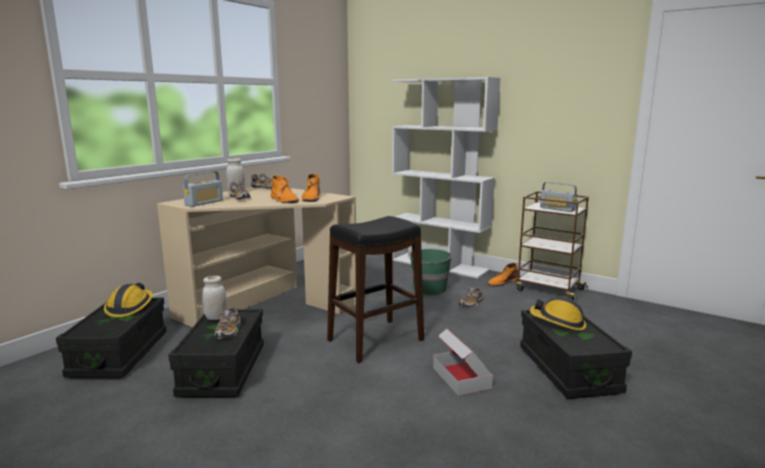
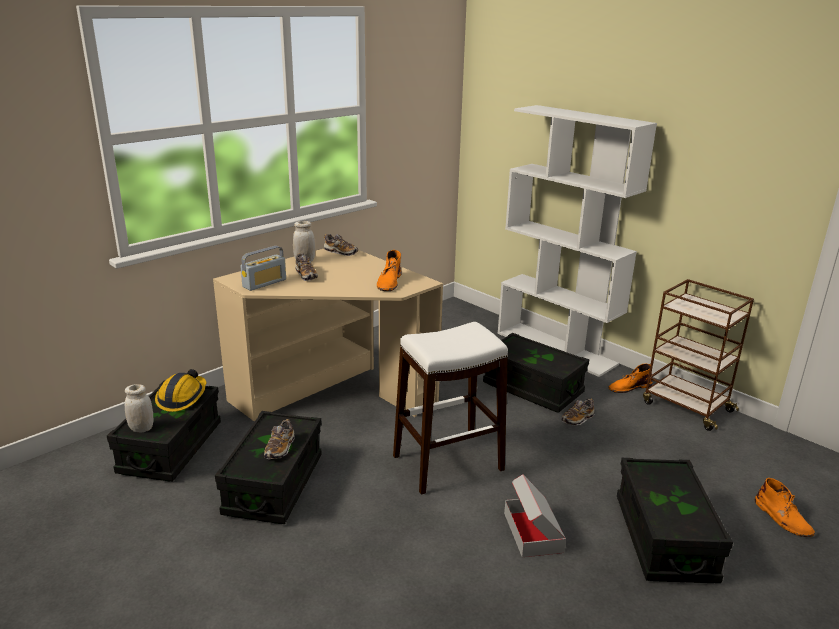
camera: 10 degrees right, 10 degrees up
(216, 317) = (269, 426): white jar -> white jar (141, 428)
(284, 199) = (356, 283): orange boot -> orange boot (782, 518)
(375, 340) = (447, 463): black stool -> white stool
(429, 289) = (532, 388): green bucket -> black storage box
(557, 209) = (707, 313): radio -> none
(558, 322) = (660, 483): hard hat -> none

